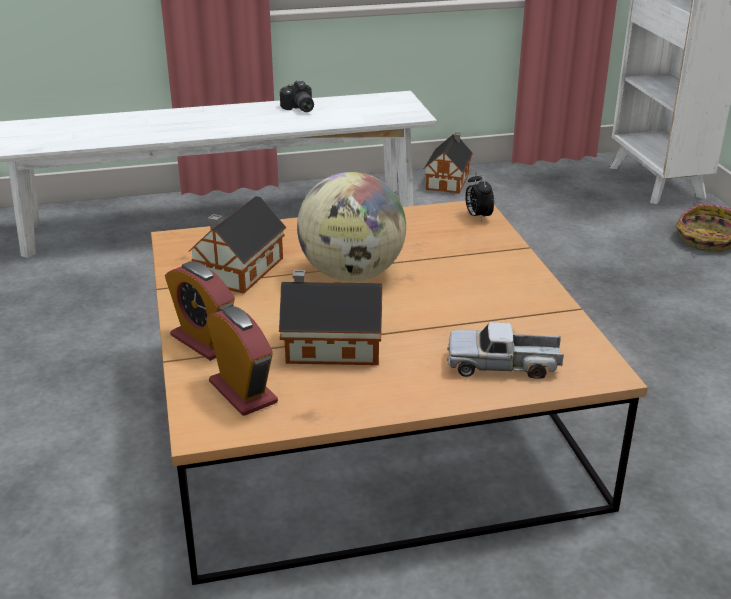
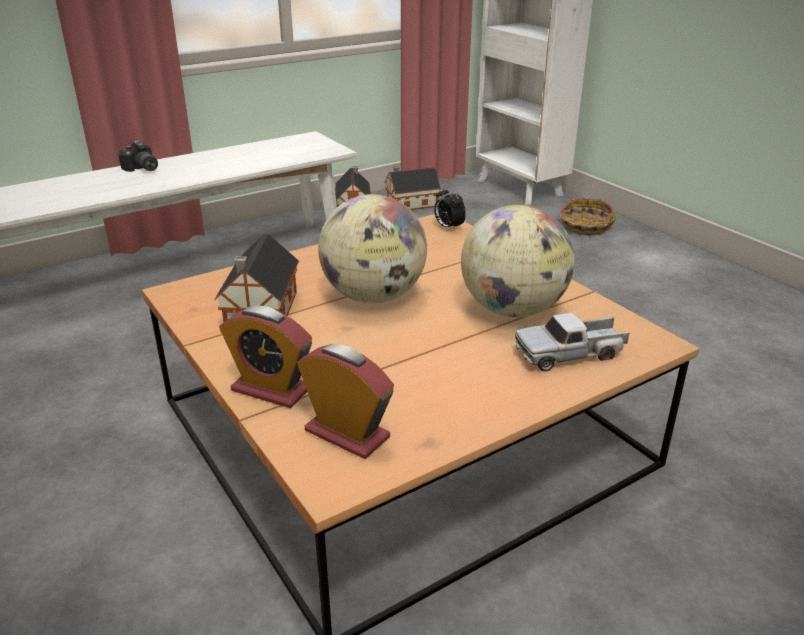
camera: 20 degrees left, 0 degrees up
(298, 109) = (223, 157): camera -> camera (141, 169)
(329, 346) = (401, 369): toy house -> toy house (410, 204)
(479, 312) = (513, 310): none -> globe

